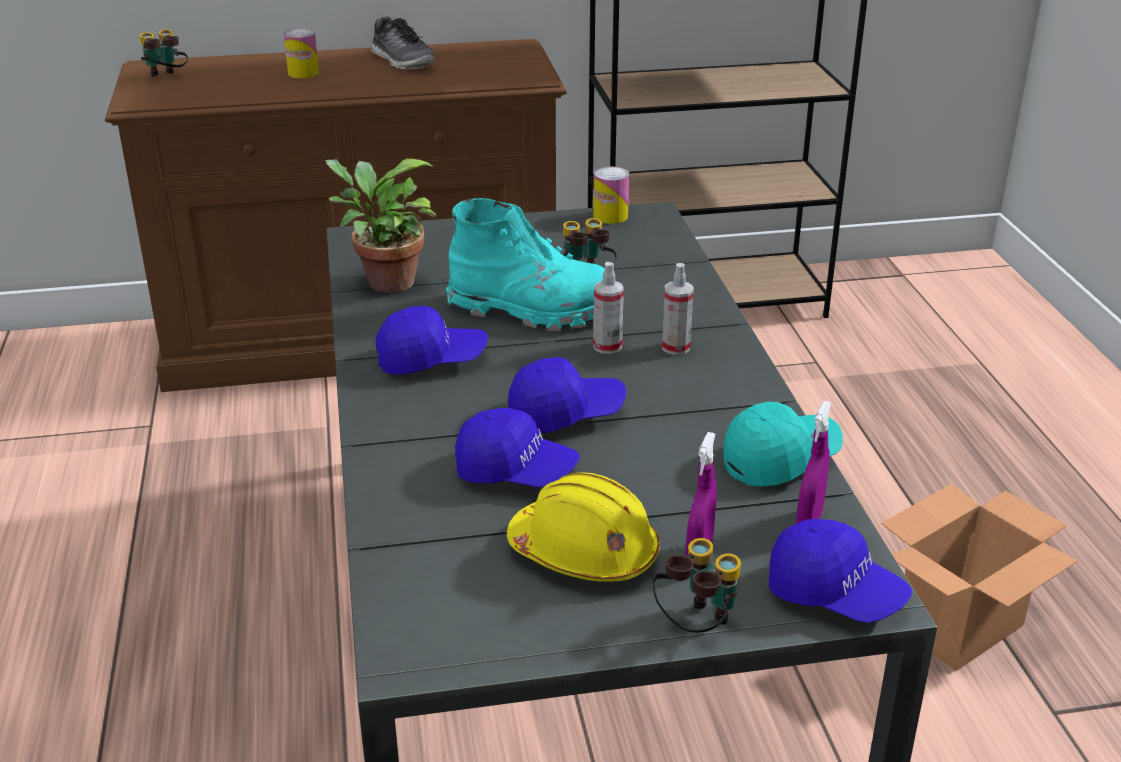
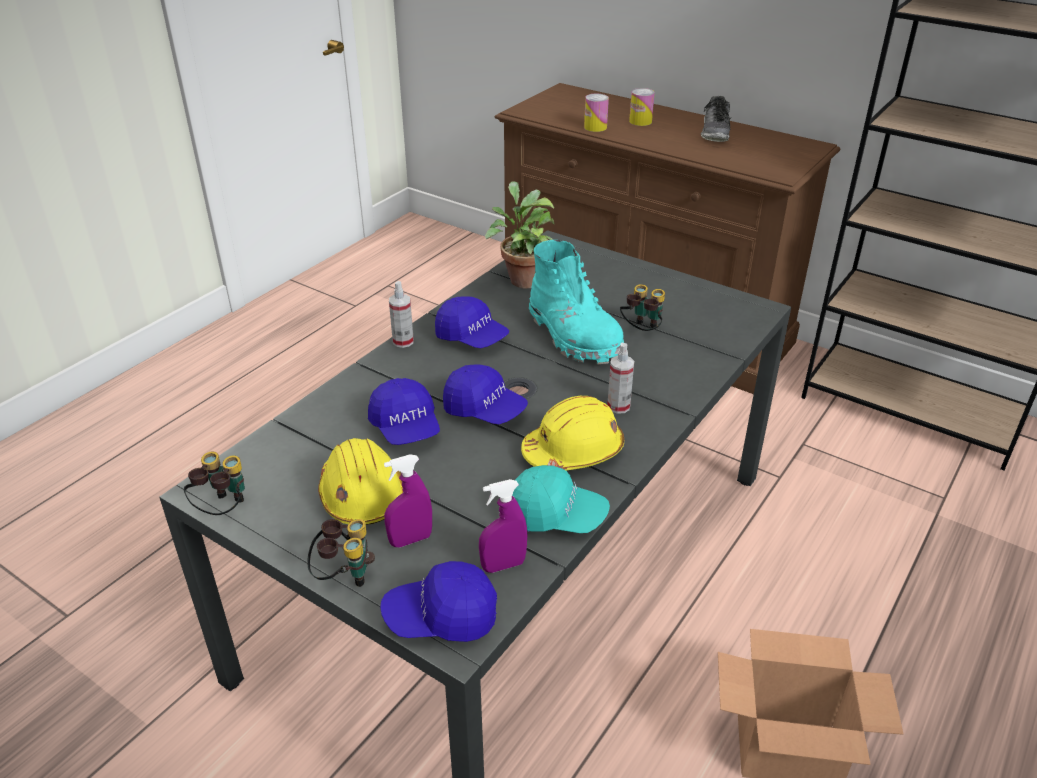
camera: 45 degrees right, 5 degrees up
(166, 78) = (560, 100): binoculars -> binoculars (223, 509)
(607, 346) = (578, 382): spray bottle -> spray bottle (403, 341)
(610, 216) = (727, 297): can -> can (595, 127)
(703, 402) = (573, 451): none -> yellow hard hat
(834, 594) = (441, 617): blue cap -> blue cap turned 90 degrees clockwise

